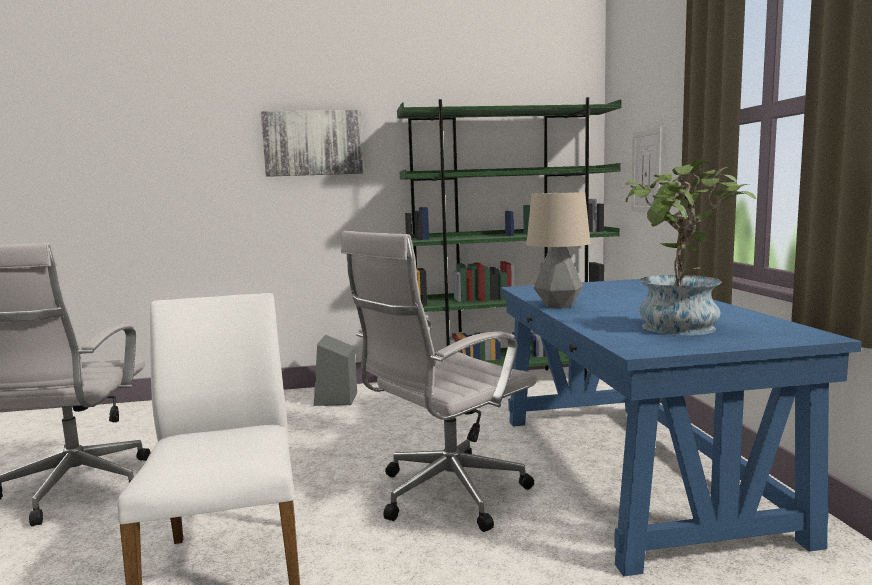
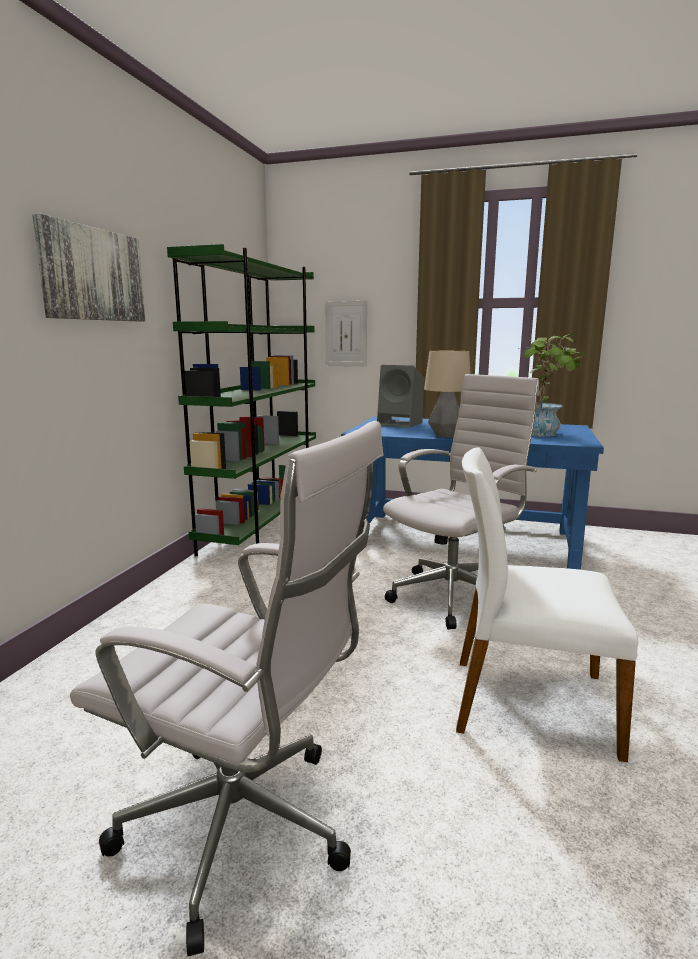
camera: 65 degrees left, 5 degrees up
(336, 399) = (181, 601): grey speaker -> grey speaker (401, 424)
(445, 495) = (455, 595): white office chair -> white office chair turned 120 degrees counterclockwise

